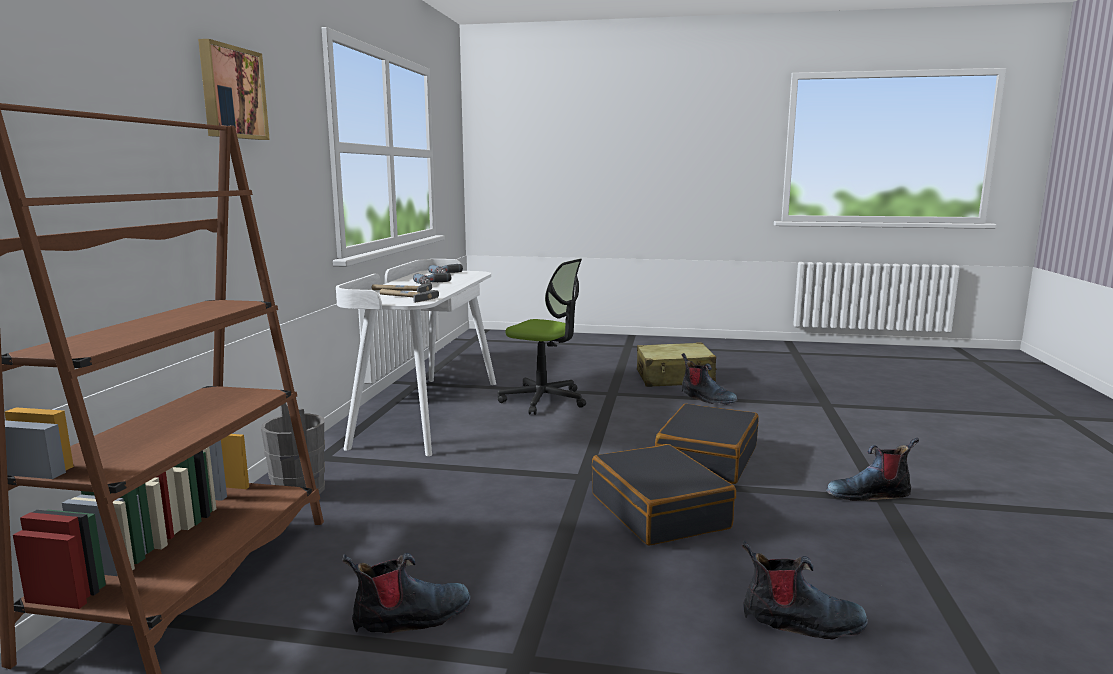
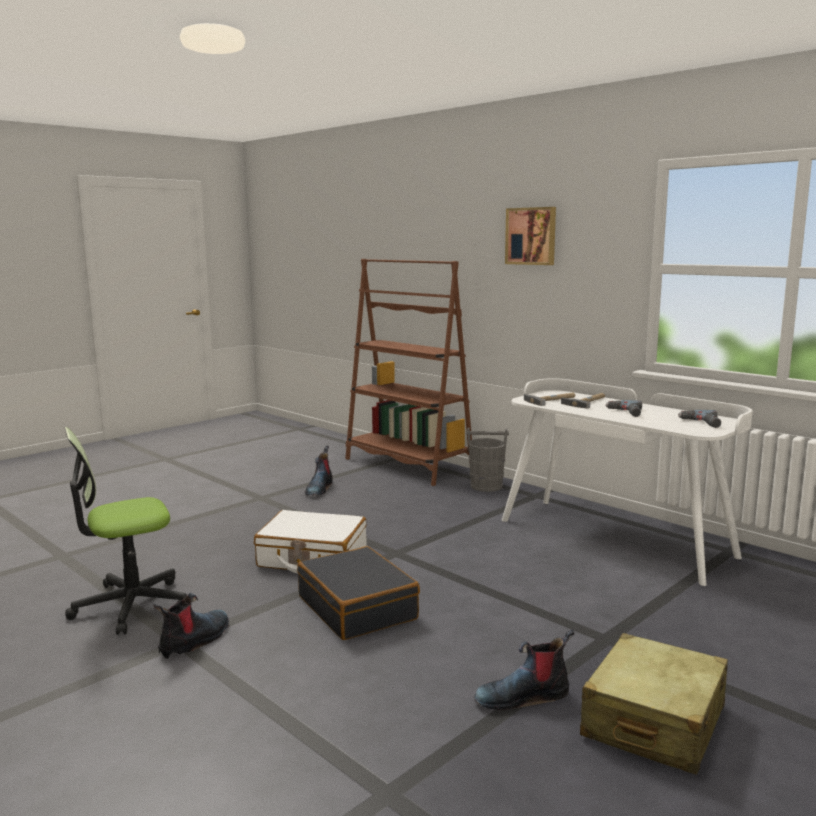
camera: 125 degrees right, 0 degrees up
(544, 400) = (610, 592): office chair -> office chair (130, 605)
(660, 511) = (312, 557): black suitcase -> white suitcase
(801, 622) = (172, 547): boot -> none

